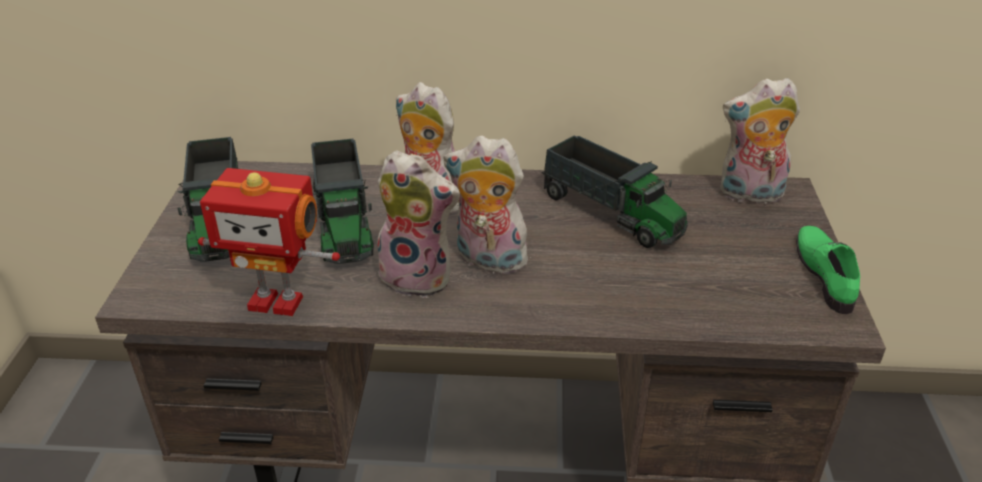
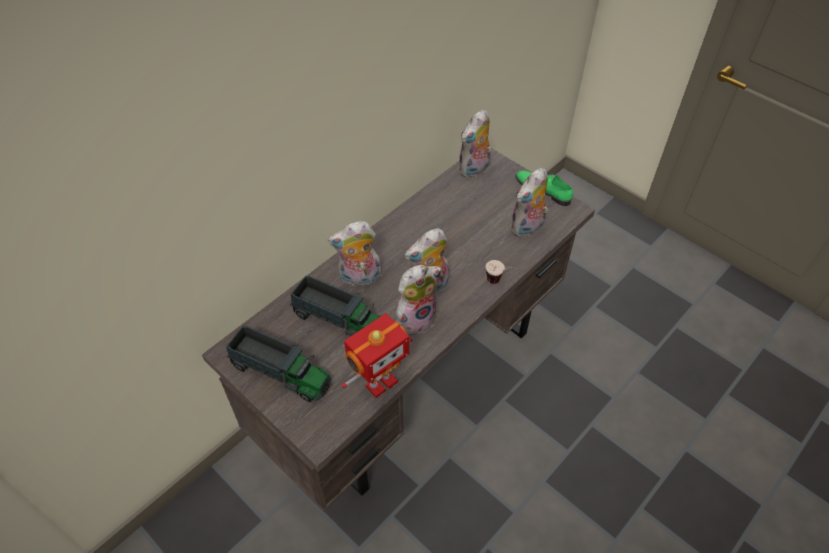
camera: 50 degrees left, 15 degrees up
(584, 320) = (500, 282): none -> cup
(611, 213) = (439, 221): toy truck -> none
(726, 295) = (527, 228): none -> plush toy

